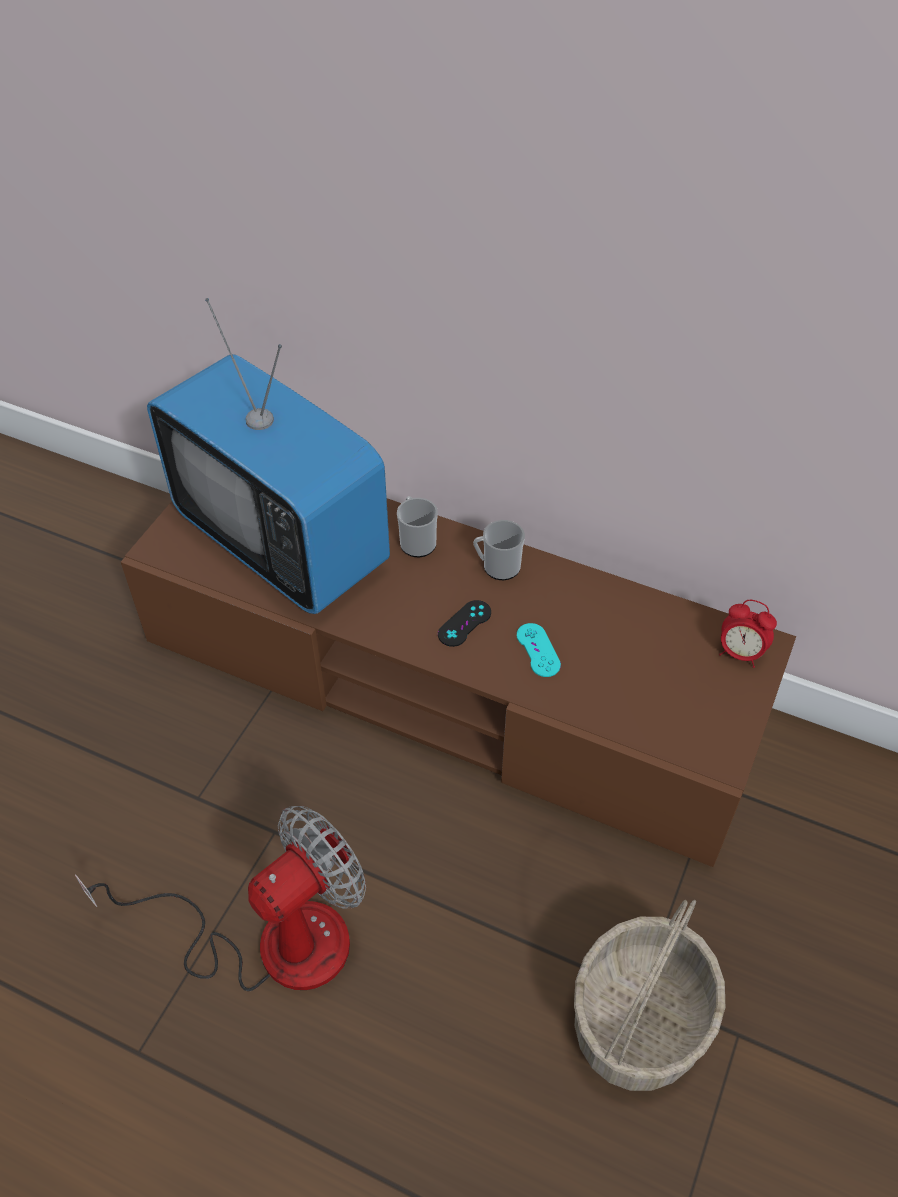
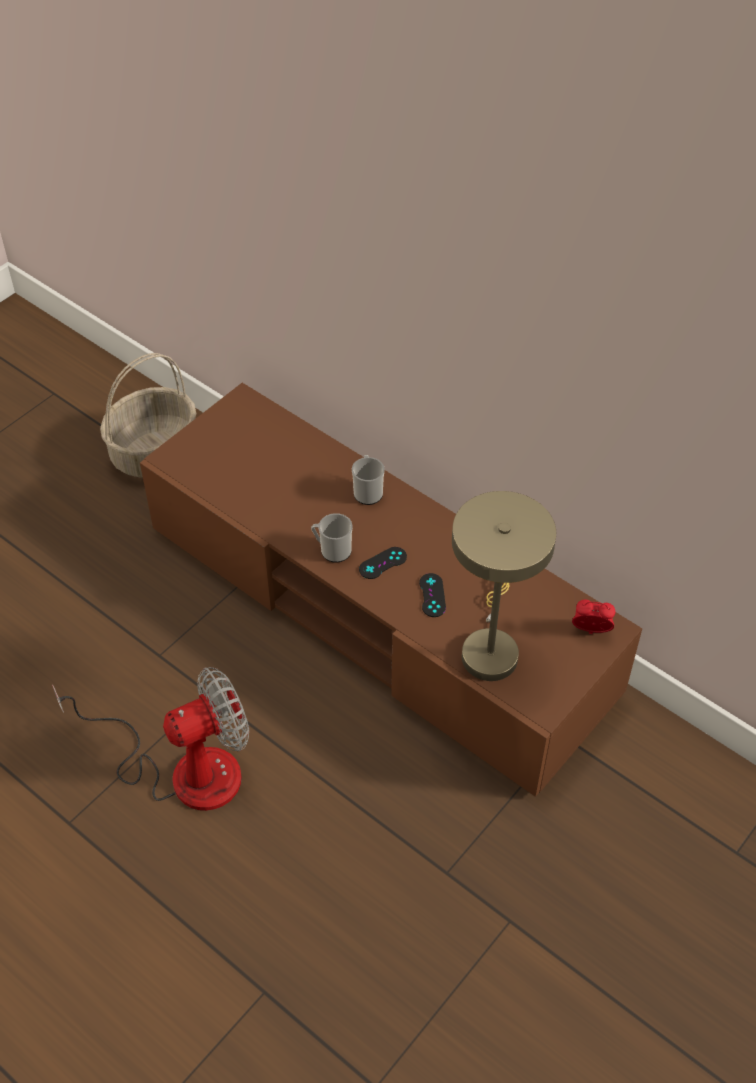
camera: 15 degrees right, 0 degrees up
(282, 542) = (264, 471): television -> none
(497, 567) = (424, 524): mug -> mug (332, 550)
(538, 650) = (432, 595): turquoise game controller -> black game controller
(630, 700) = (490, 648): none -> beige table lamp
(639, 1020) = (437, 891): basket -> basket (154, 452)
(740, 653) = (590, 632): alarm clock -> alarm clock turned 150 degrees clockwise

